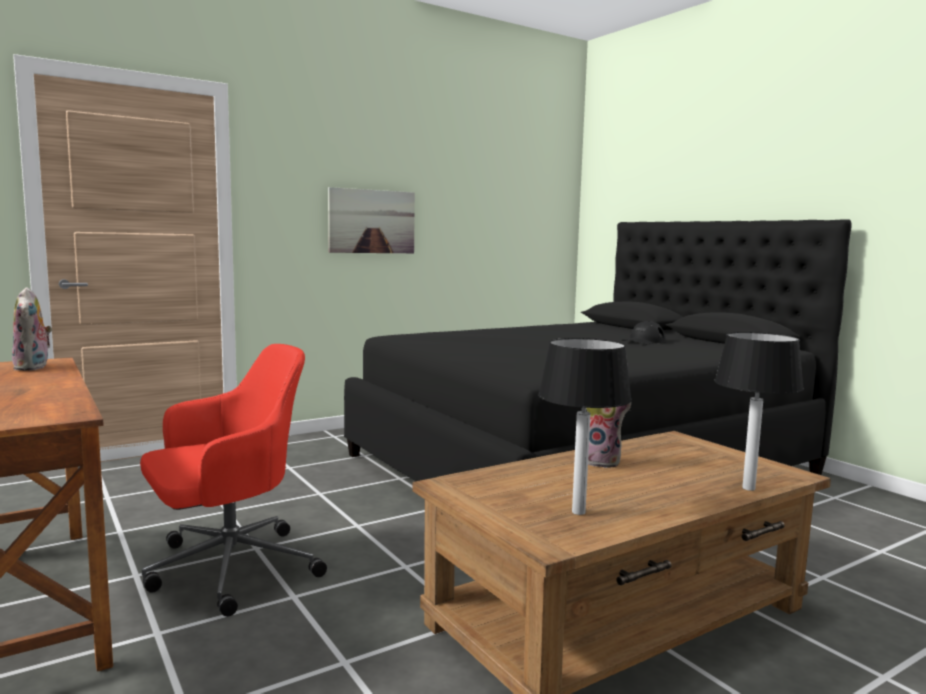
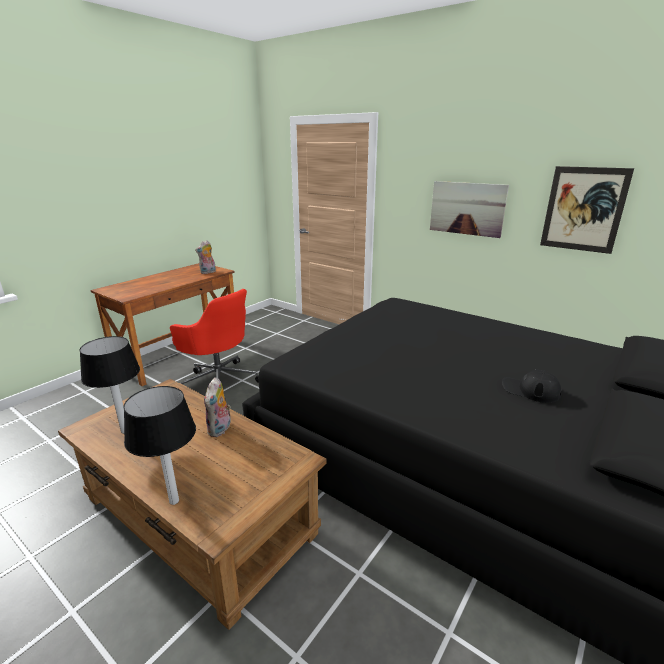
camera: 70 degrees right, 15 degrees up
(478, 216) = (583, 209): none -> picture

